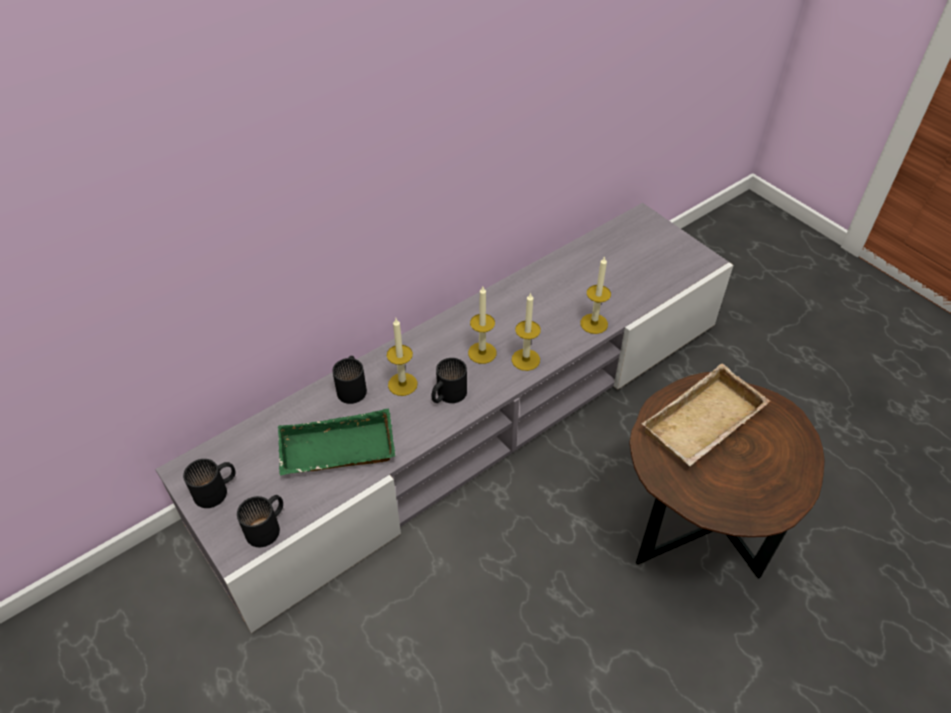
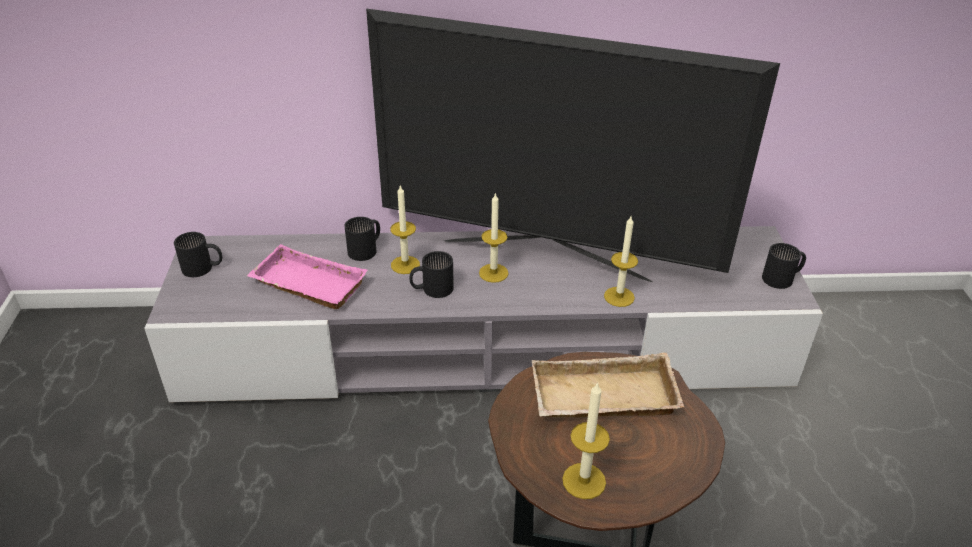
camera: 35 degrees right, 10 degrees down
(268, 527) = (208, 308): black mug -> black mug (783, 278)
(336, 452) = (306, 285): green tray -> pink tray
(509, 317) = (546, 258): none -> television
(525, 359) = (525, 295): candle -> candle (584, 481)

